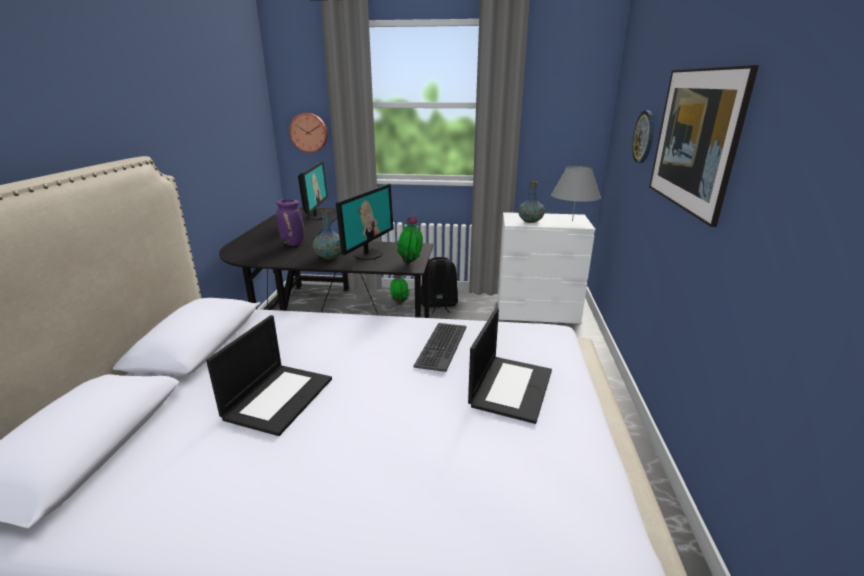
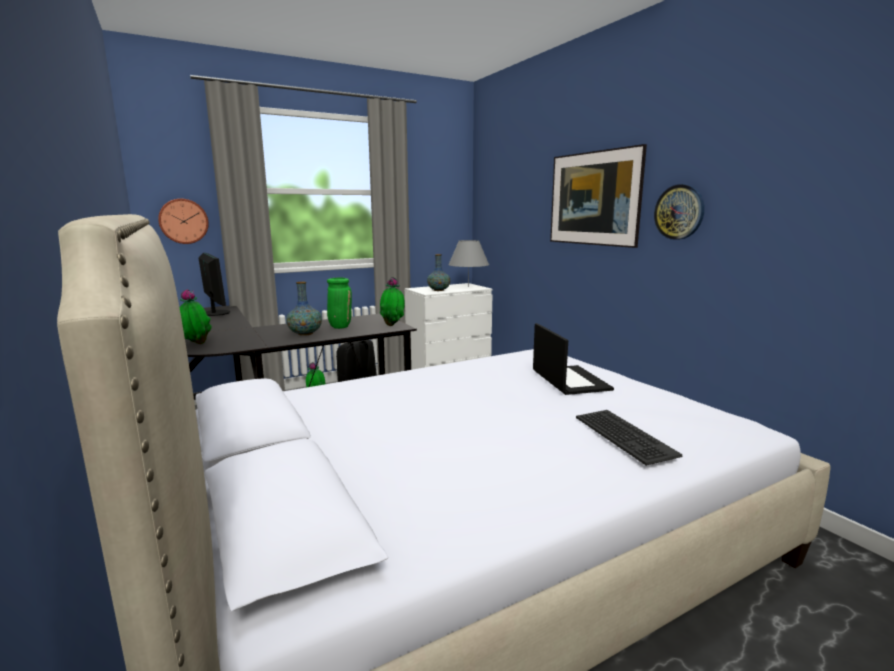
camera: 35 degrees left, 10 degrees down
(248, 251) = (196, 344): none -> potted plant
(279, 397) = (419, 431): laptop -> none
(293, 244) = (240, 332): purple vase -> none
(368, 254) = (340, 327): monitor -> green vase
(441, 346) = (485, 374): keyboard -> keyboard (623, 436)
(644, 137) = (528, 208): wall clock -> wall clock (679, 212)

